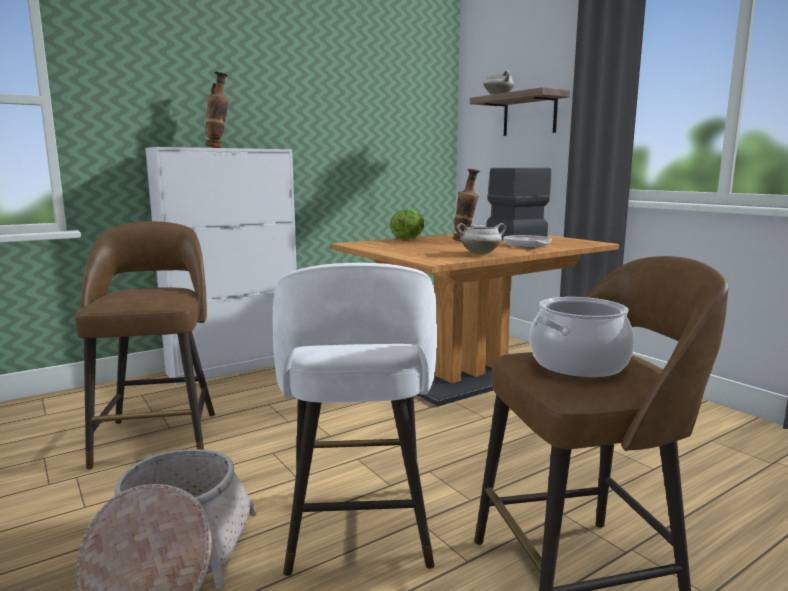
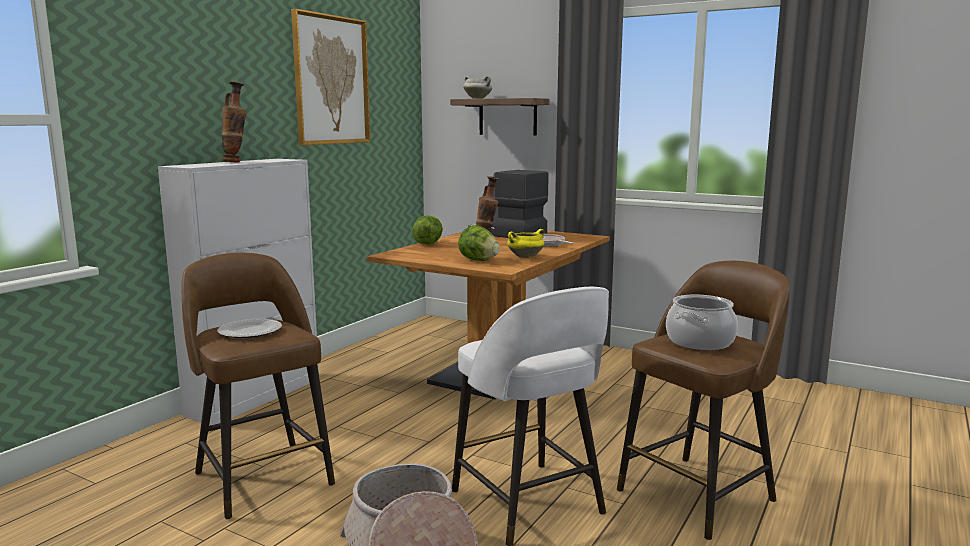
camera: 25 degrees left, 0 degrees up
(139, 294) = (250, 331): none -> plate
(345, 80) = (331, 80): none -> picture
(424, 253) = (478, 260): none -> lettuce
(480, 253) = (525, 257): white cooking pot -> yellow cooking pot

